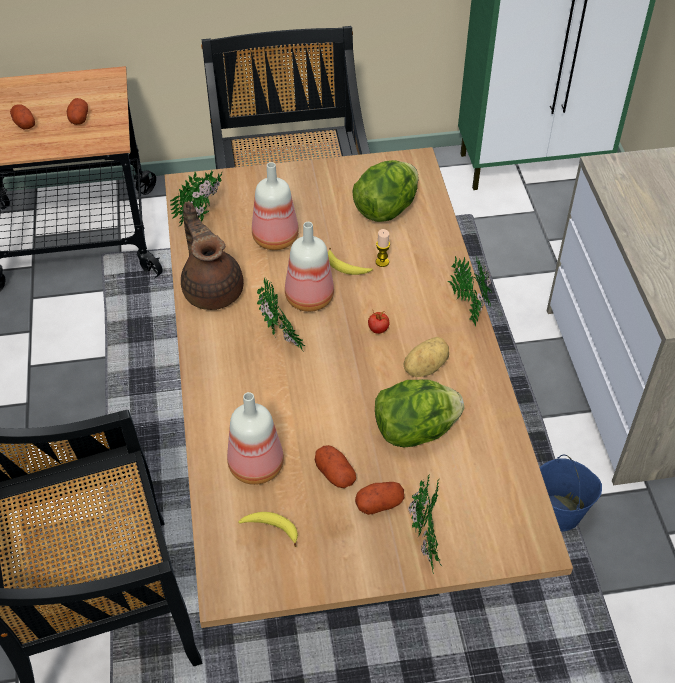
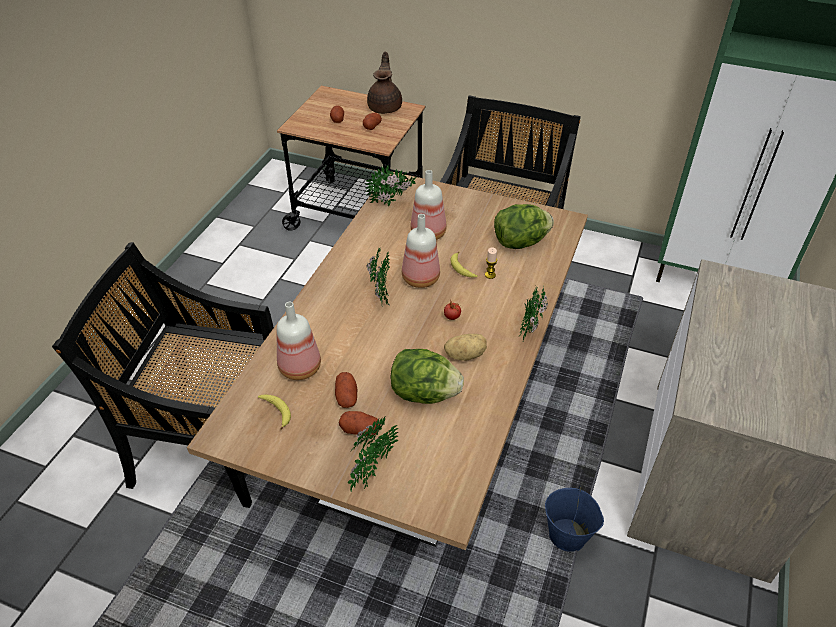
camera: 30 degrees right, 5 degrees down
(212, 289) = (362, 249): brown teapot -> brown teapot (385, 107)

